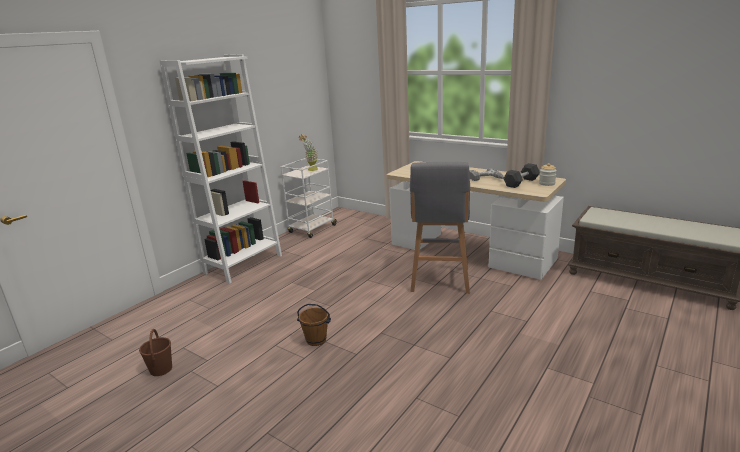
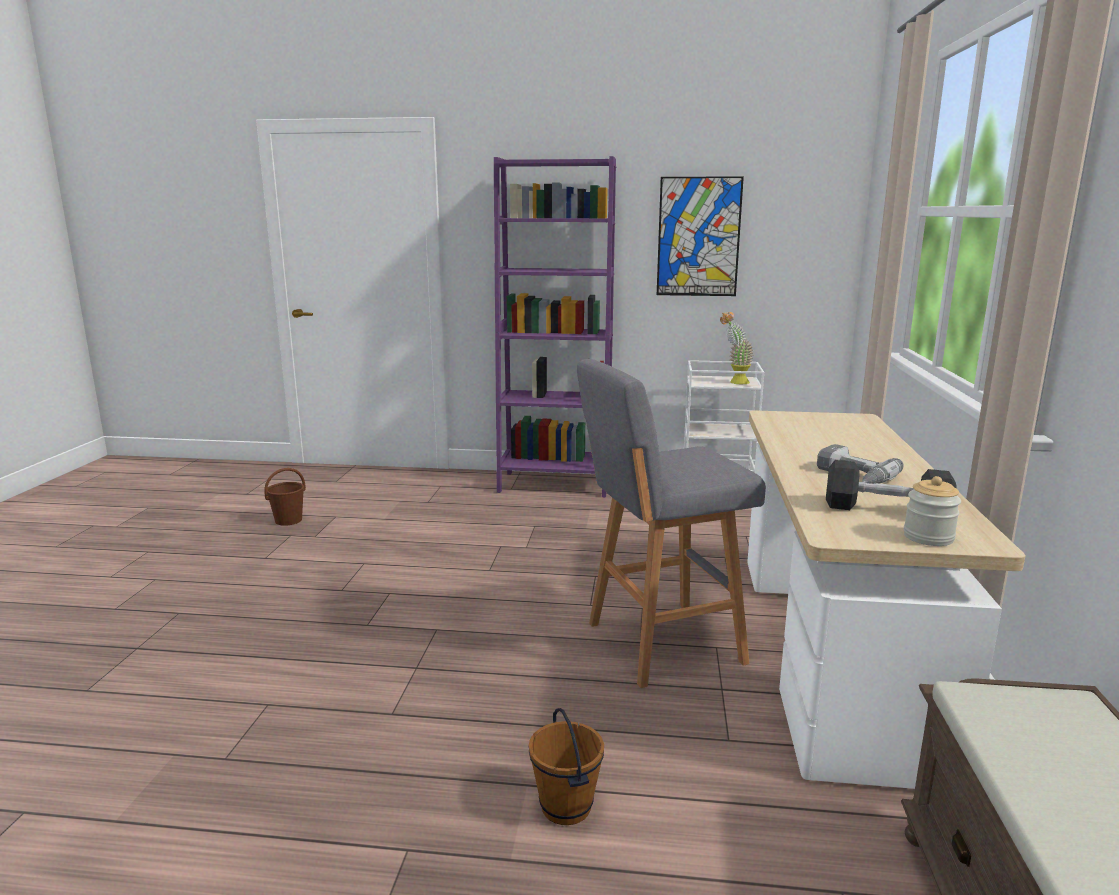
camera: 60 degrees right, 5 degrees down
(243, 264) = (554, 484): white bookcase -> purple bookcase
(269, 96) = (698, 237): none -> picture
(316, 340) = (389, 586): brown bucket -> brown bucket (567, 807)

